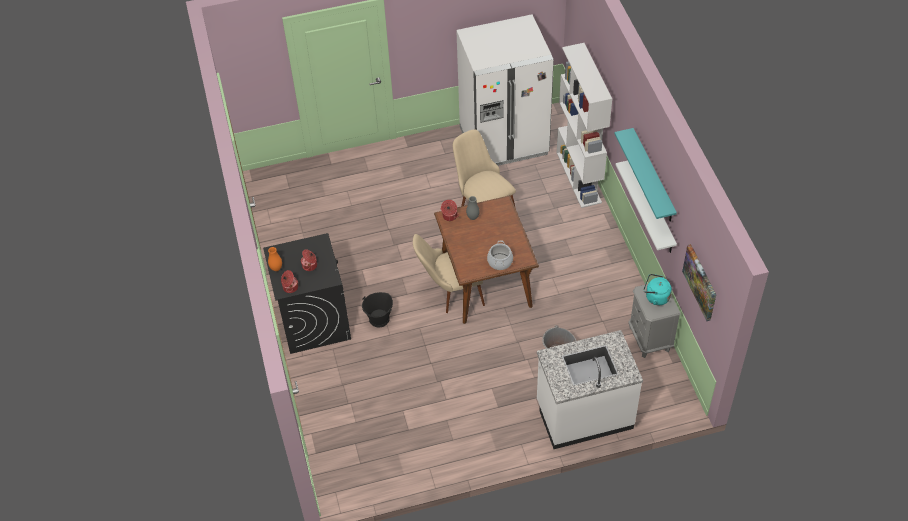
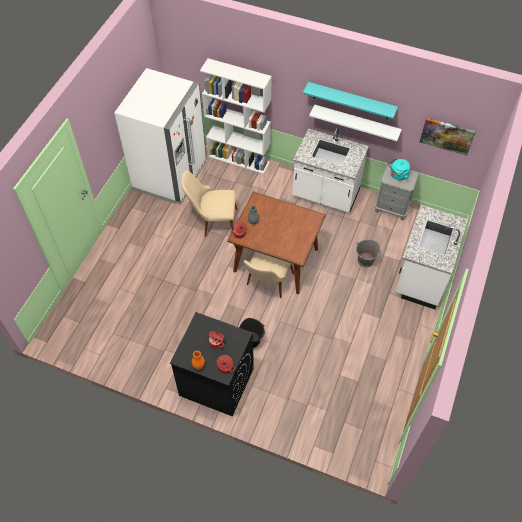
camera: 55 degrees left, 5 degrees up
(500, 261) = (304, 231): cooking pot -> none
(607, 273) = (325, 195): none -> white counter

